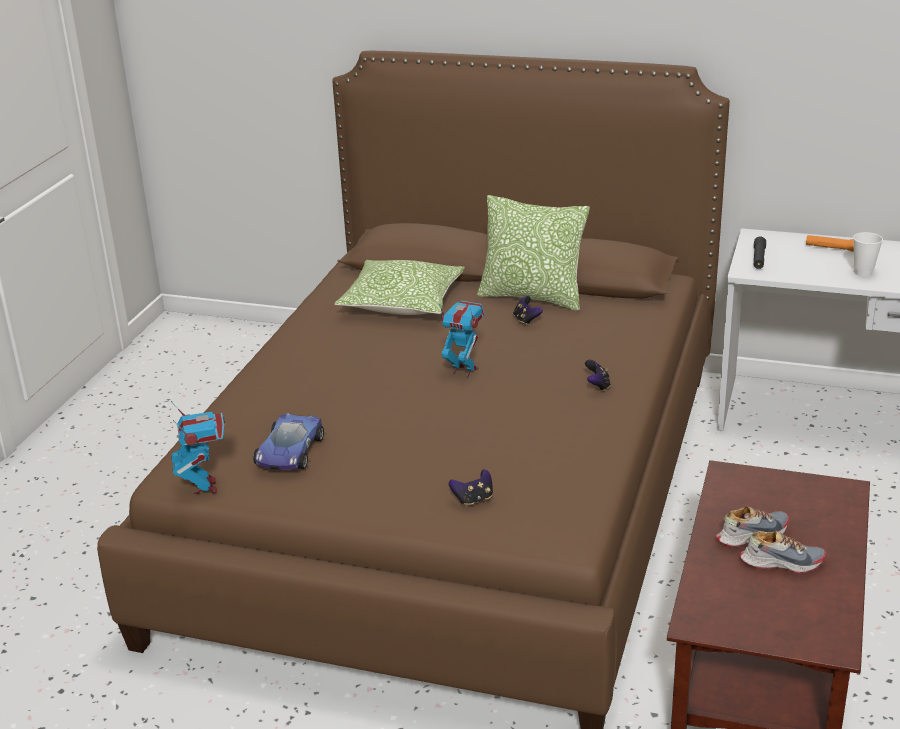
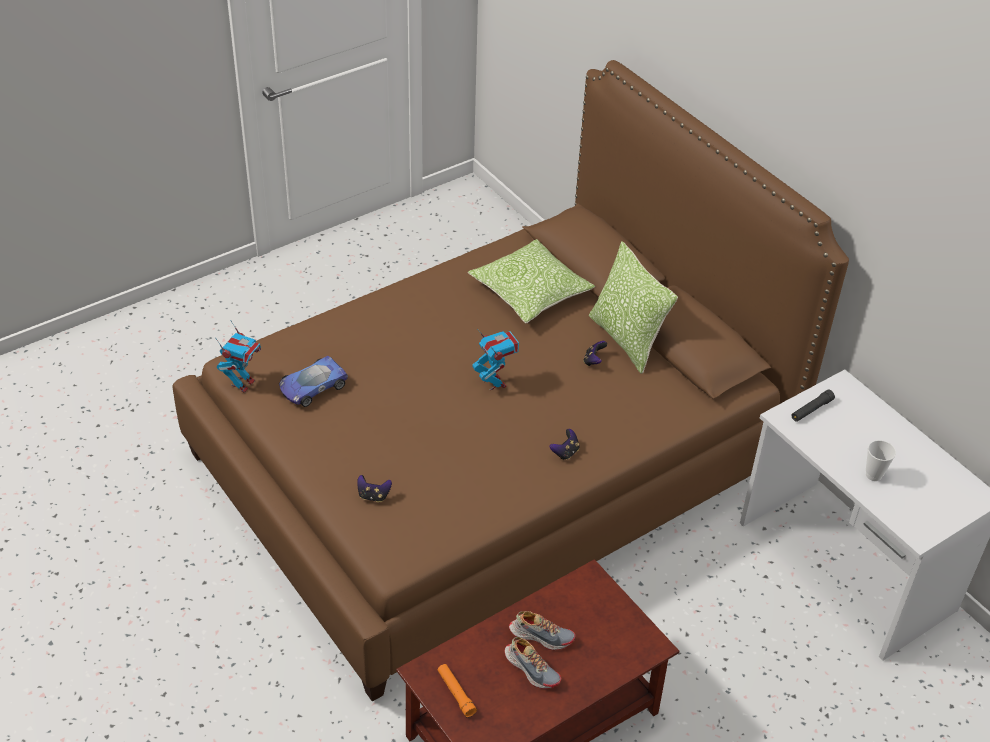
camera: 35 degrees right, 15 degrees up
(833, 248) = (887, 435): orange flashlight -> orange flashlight (456, 693)

